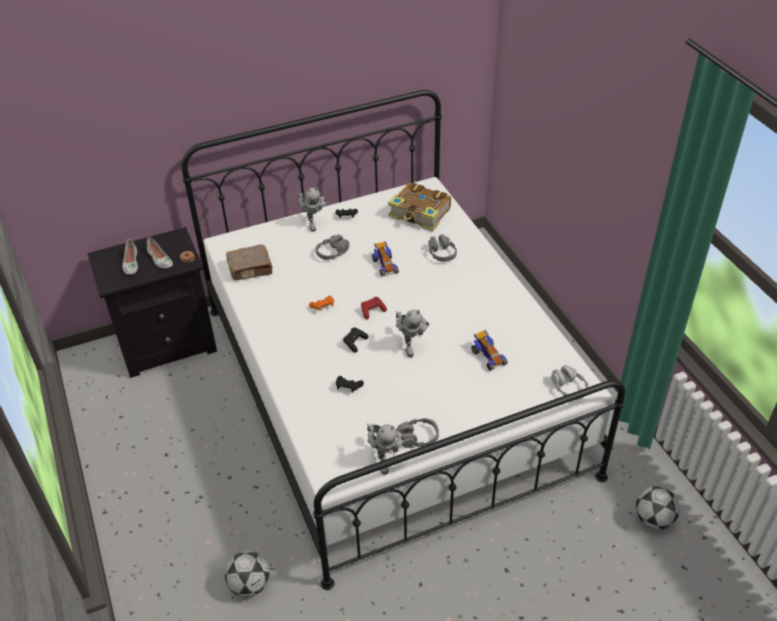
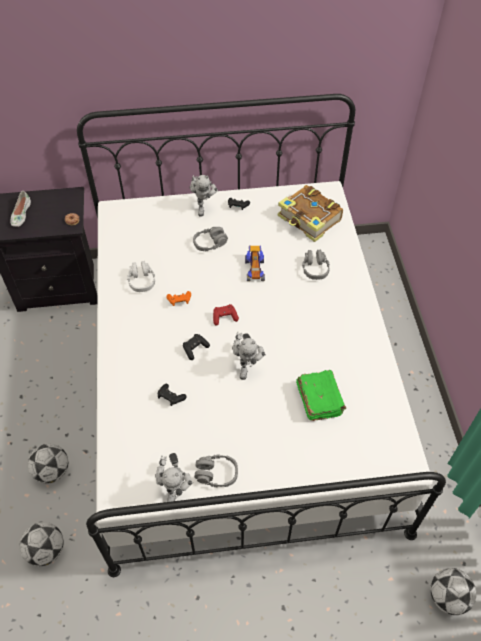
camera: 15 degrees right, 10 degrees up
(159, 259) = (47, 216): white shoe -> none
(227, 513) = (52, 471): none -> football
(251, 269) = (128, 244): brown book -> none
(488, 357) = (319, 399): toy car -> green book
(569, 388) = (389, 458): grey headphones -> grey headphones (141, 281)

